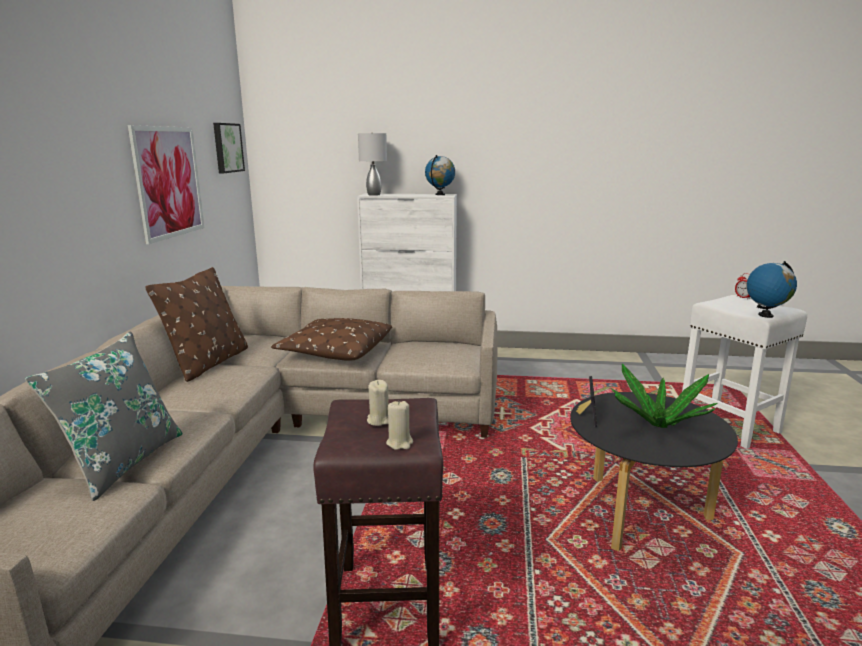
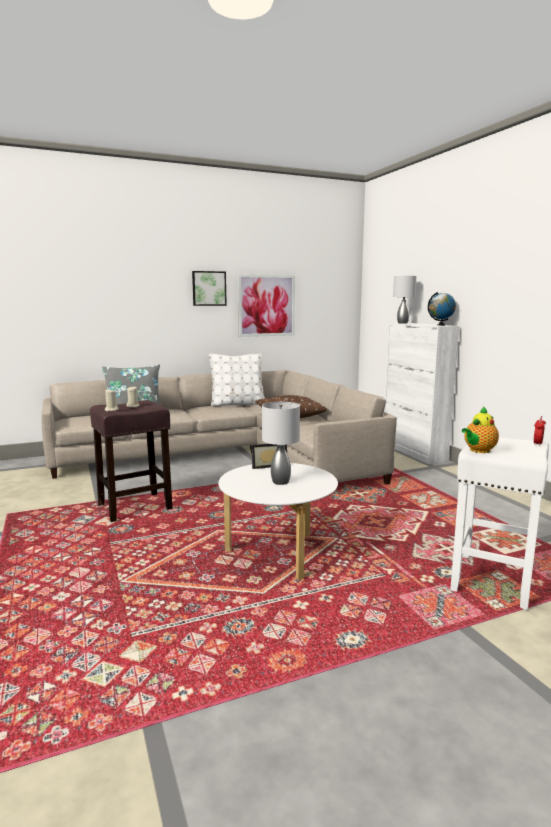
camera: 60 degrees right, 5 degrees down
(208, 363) = (237, 404): brown pillow -> white pillow
(227, 148) = (334, 288): picture -> picture (209, 288)
(639, 514) = (278, 554): black coffee table -> white coffee table
(658, 423) = (280, 482): potted plant -> grey table lamp
(765, 315) = (478, 450): globe -> teapot

